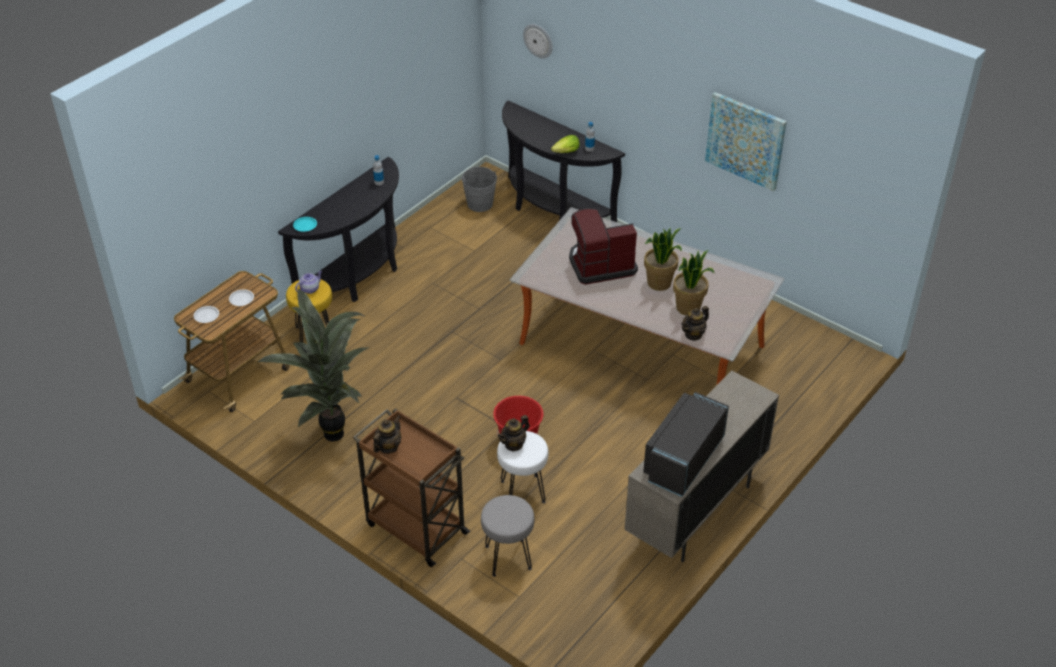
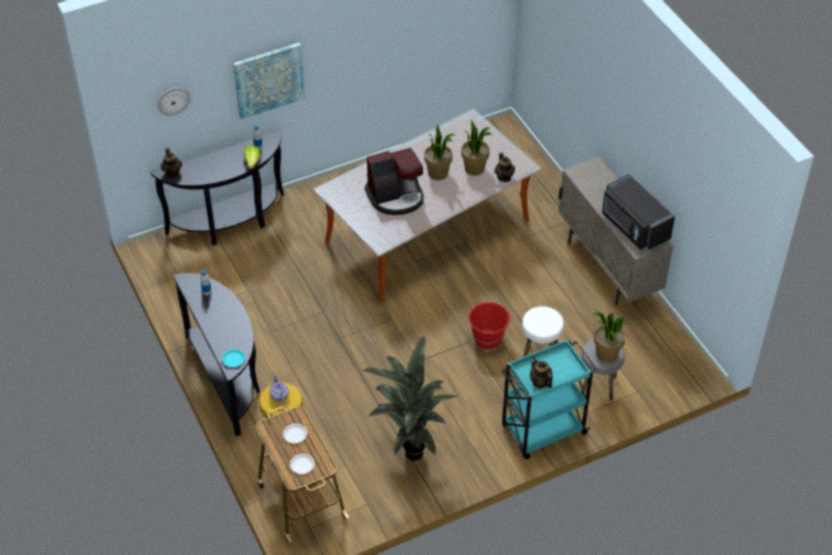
camera: 65 degrees left, 5 degrees up
(415, 527) = (542, 431): brown cart -> turquoise cart
(480, 204) = (188, 265): grey bucket -> none
(503, 517) = (606, 354): none -> potted plant
(514, 444) = (537, 324): teapot -> teapot (172, 172)
(600, 265) = (396, 197): coffee machine -> coffee machine turned 120 degrees counterclockwise
(745, 140) = (383, 44): picture -> picture (268, 79)

